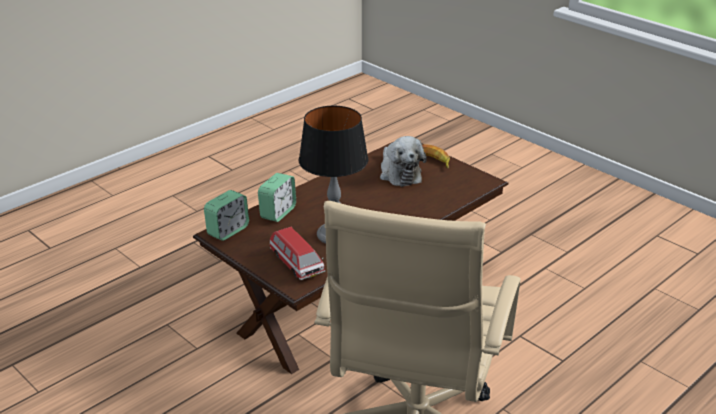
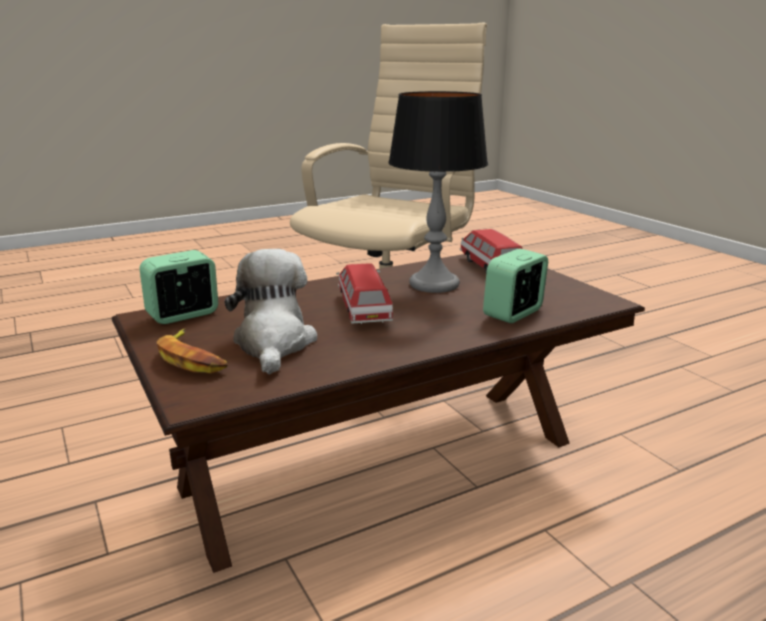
camera: 165 degrees left, 10 degrees down
(228, 231) = (590, 302): alarm clock -> alarm clock (183, 315)
(368, 203) = (364, 310): none -> toy car

